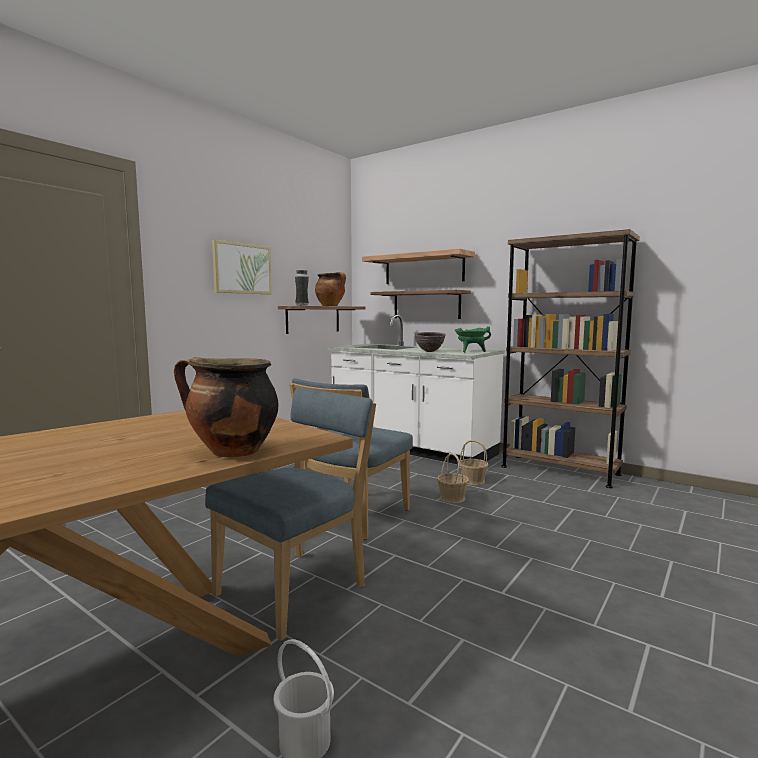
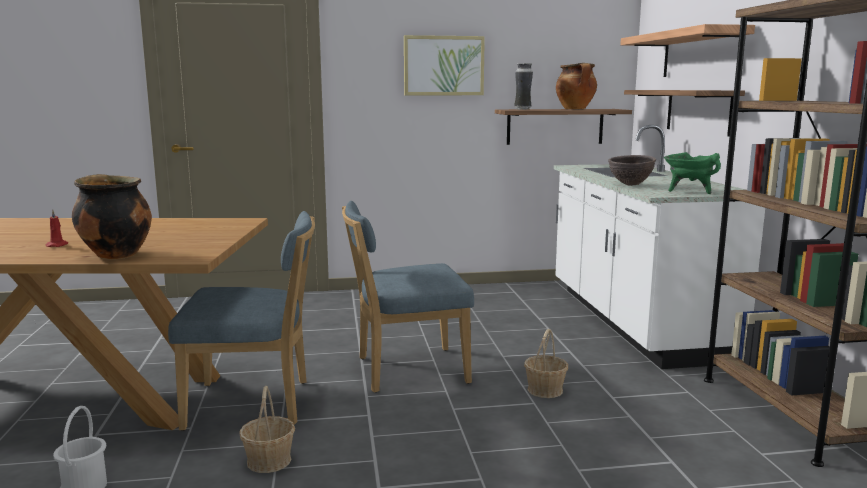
camera: 45 degrees right, 5 degrees up
(108, 462) = (57, 245): none -> red candle
(473, 481) = (618, 382): basket -> basket (269, 460)

